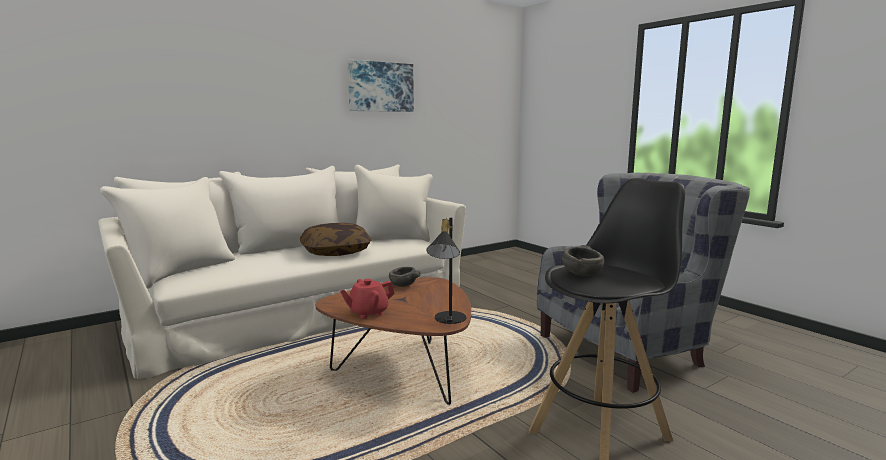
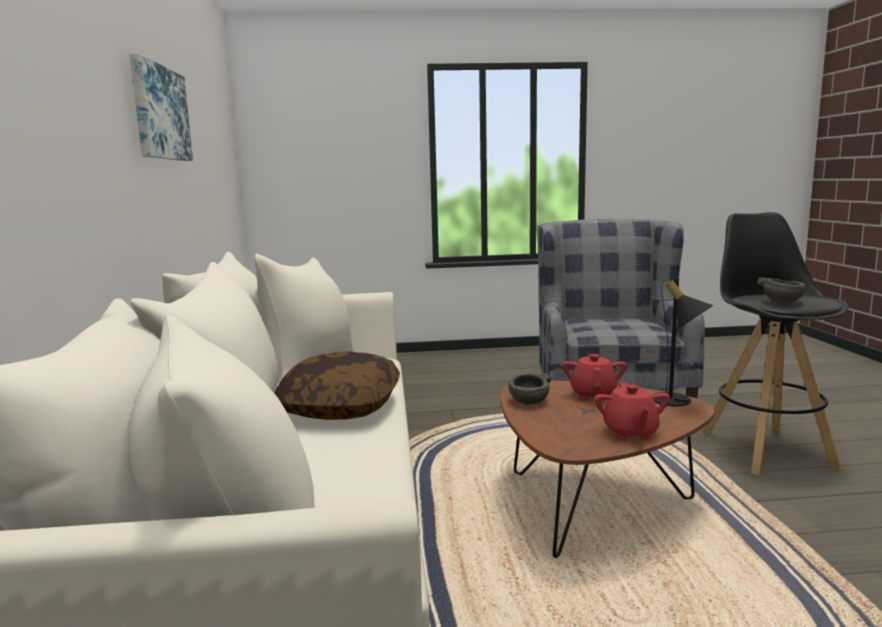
camera: 60 degrees left, 0 degrees up
(435, 297) = (593, 395): none -> red teapot

